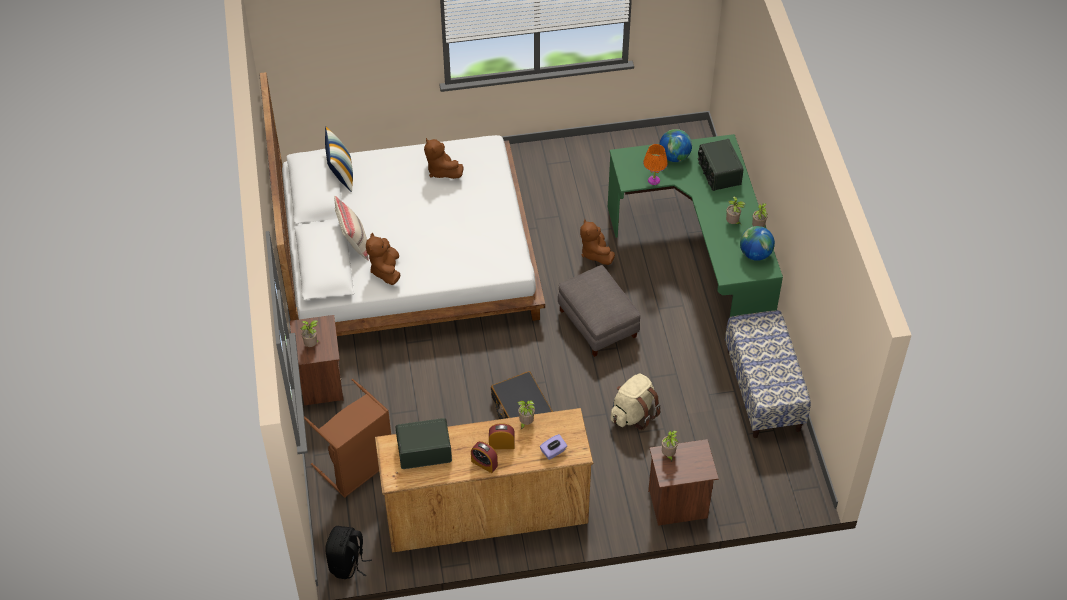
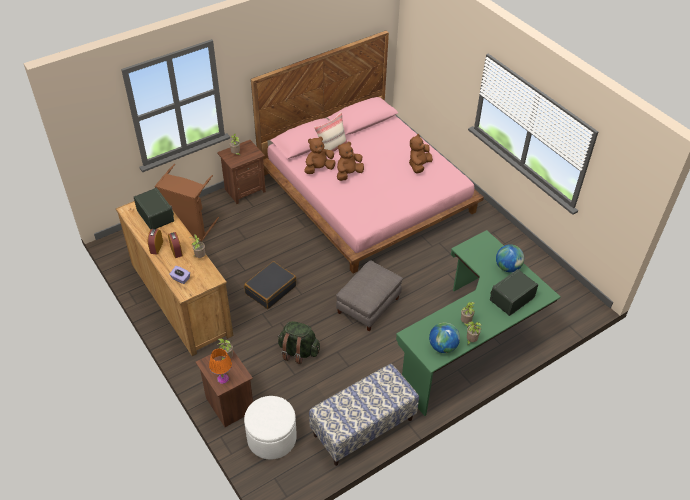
camera: 65 degrees right, 5 degrees down
(341, 174) = (383, 125): pillow -> none
(347, 564) = (116, 247): black backpack -> none
(407, 254) = (367, 193): white bed -> pink bed
(595, 253) = (430, 284): brown plush toy -> brown plush toy (348, 174)
(633, 414) = (298, 351): beige backpack -> green backpack
(653, 180) = (475, 263): orange table lamp -> orange table lamp (222, 378)
(741, 477) = (271, 438): none -> white ottoman

